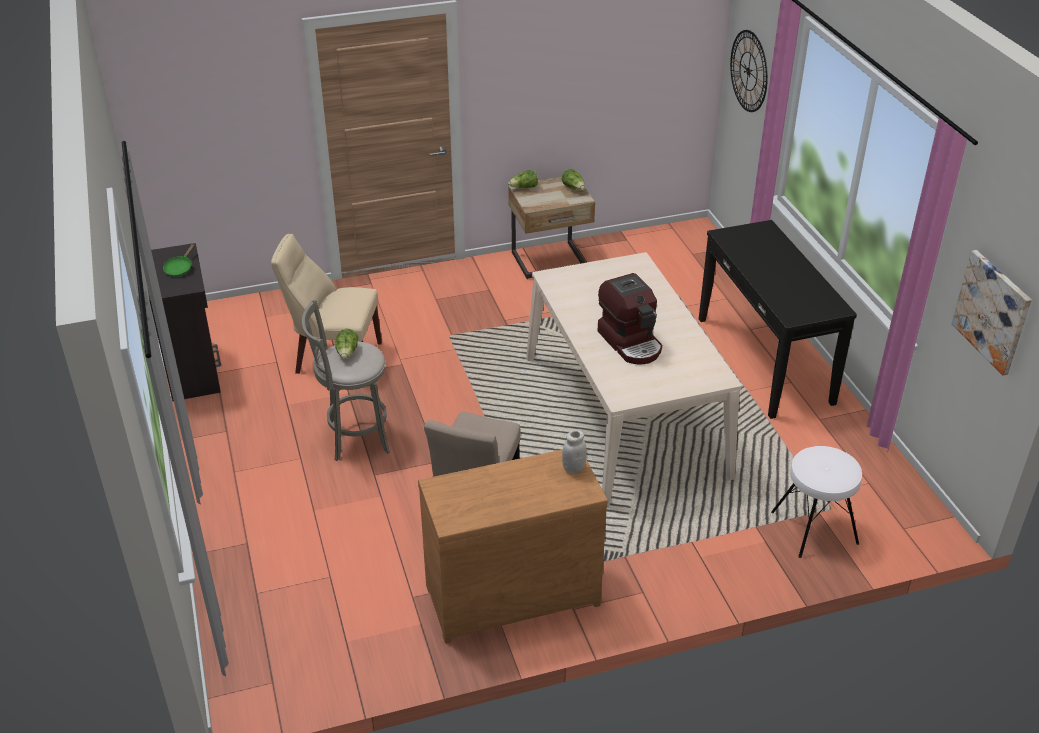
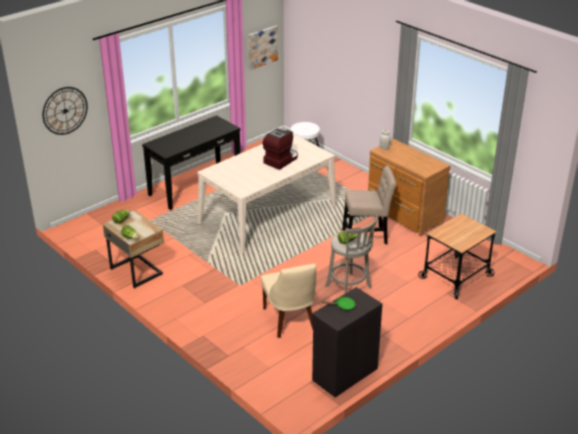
camera: 115 degrees left, 5 degrees down
(274, 576) = (456, 277): none -> cart

